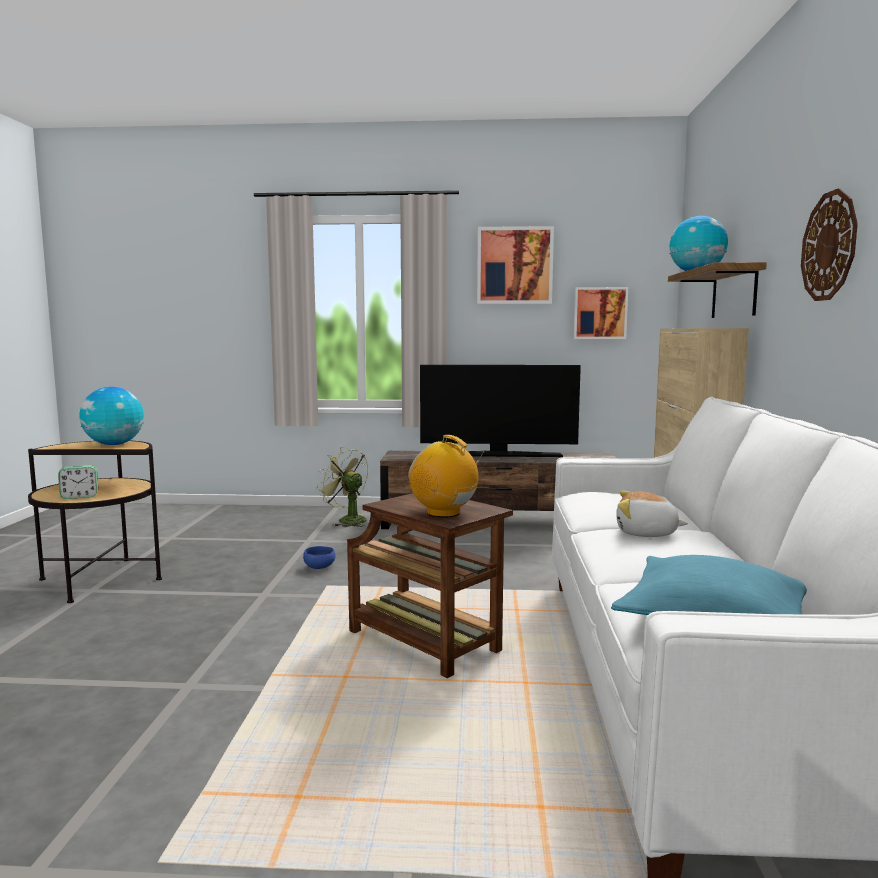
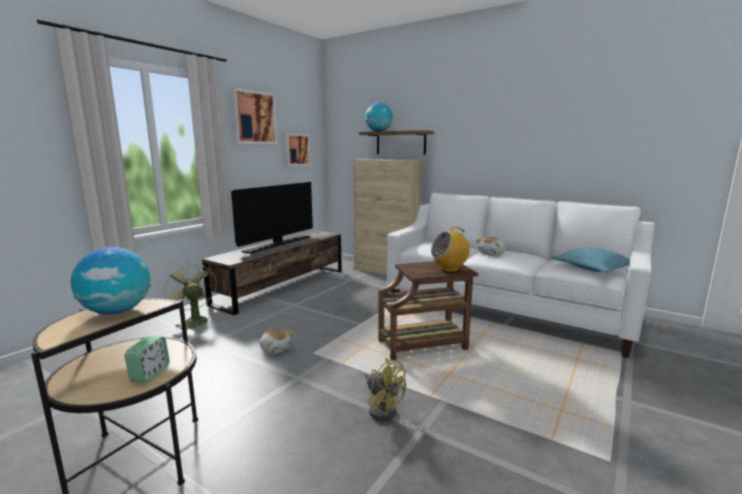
camera: 60 degrees left, 5 degrees up
(224, 652) = (382, 408): none -> yellow fan
(320, 567) = (275, 348): blue bowl -> plush toy
(347, 520) = (193, 320): green fan -> green fan turned 75 degrees clockwise
(829, 246) = (489, 129): wall clock -> none

